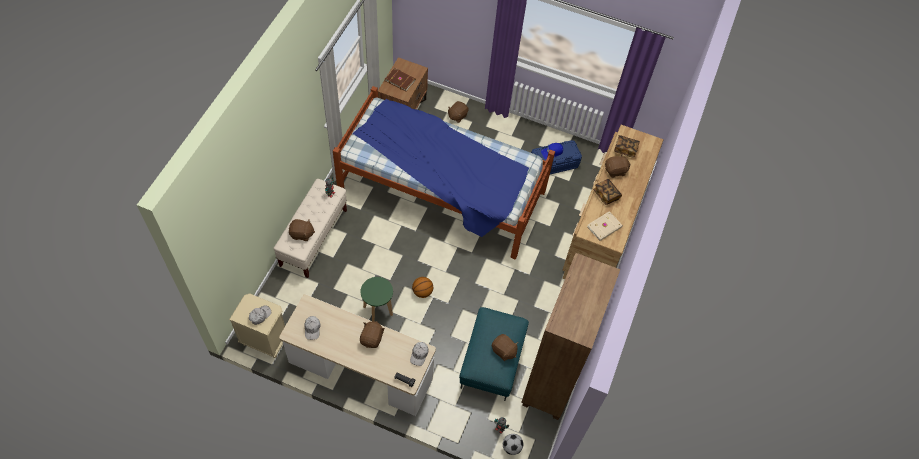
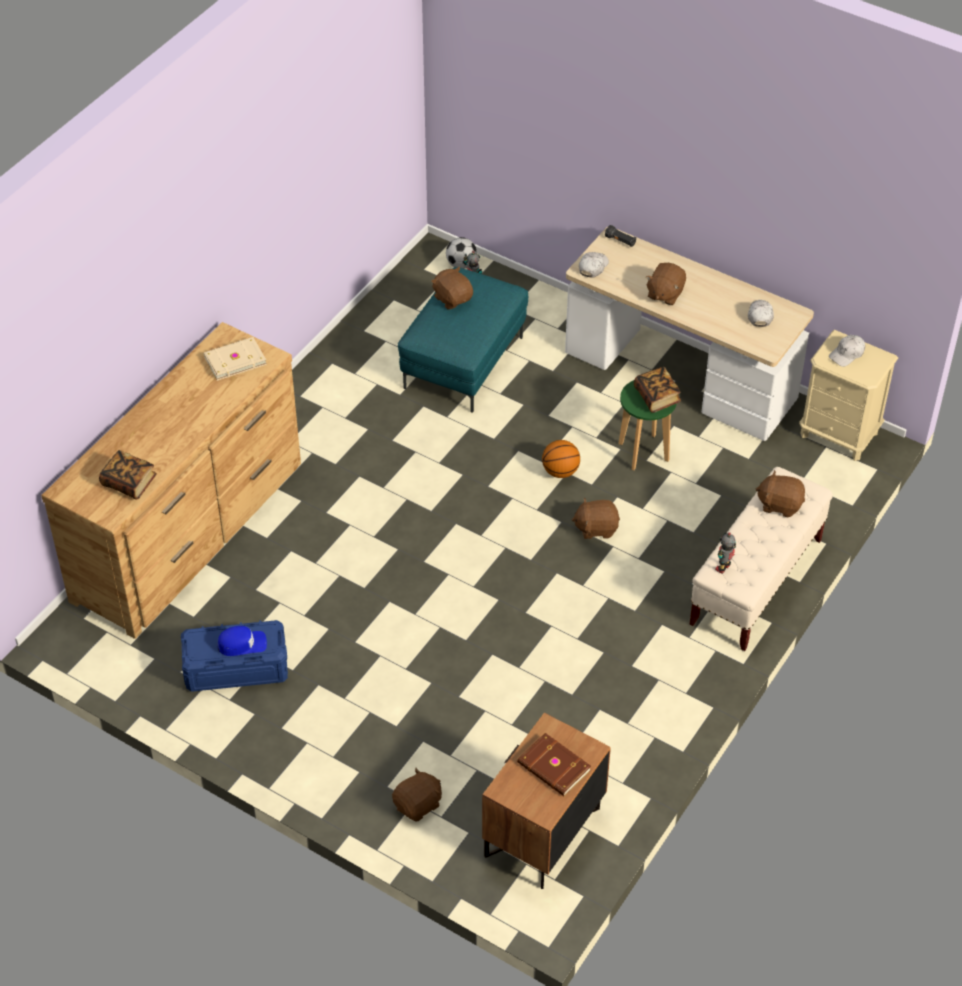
camera: 165 degrees left, 10 degrees down
(441, 192) = (490, 638): bed -> none
(551, 379) = (373, 332): brown bookcase -> none
(606, 195) = (207, 409): book -> book (656, 397)
(615, 171) = (168, 447): brown plush toy -> brown plush toy (596, 528)

